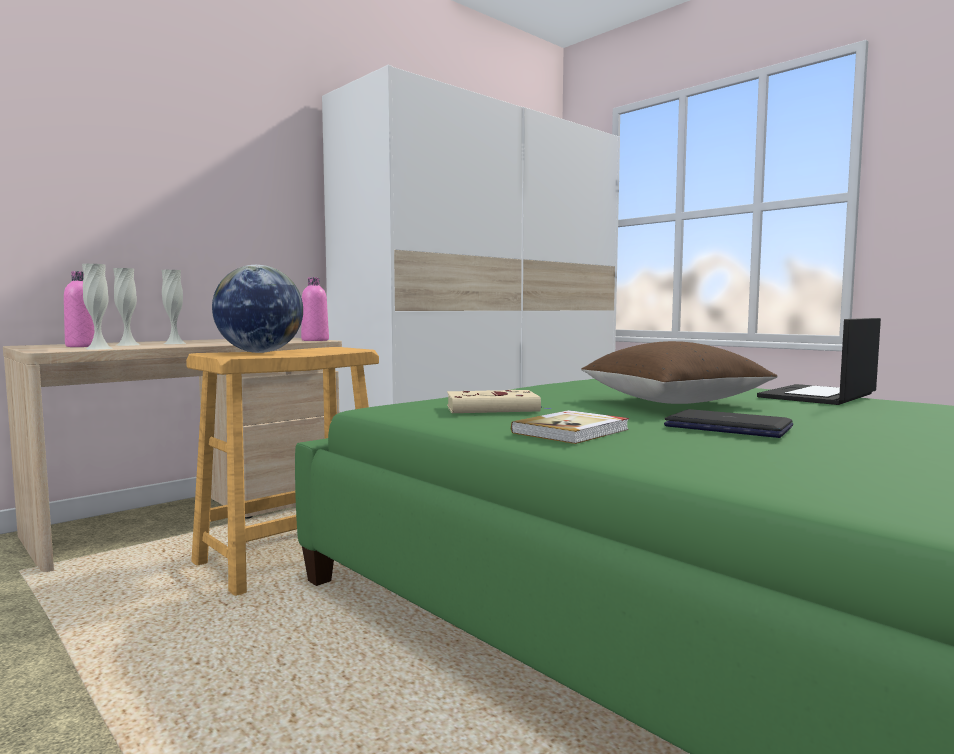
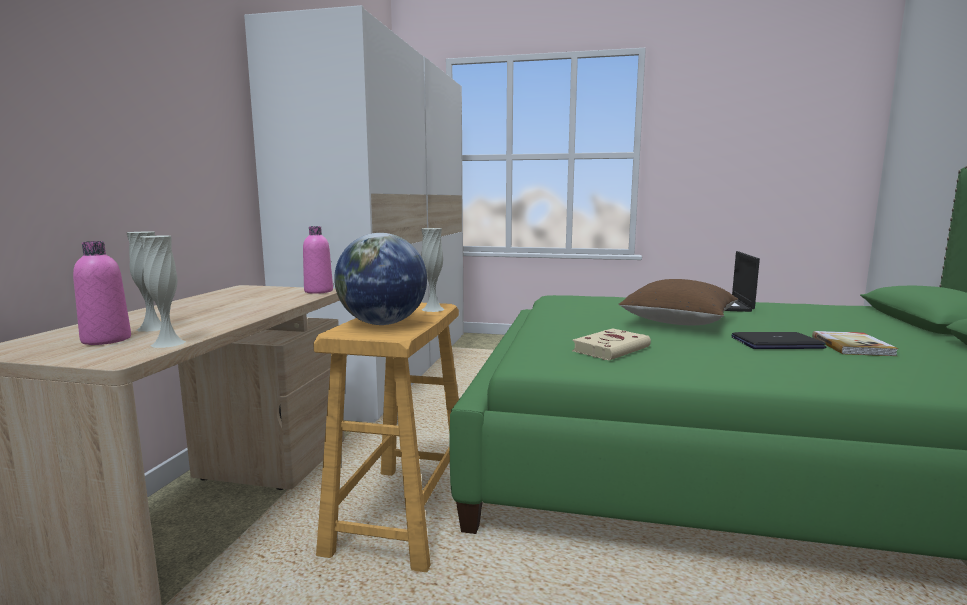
camera: 35 degrees left, 5 degrees up
(174, 343) = (195, 316): white vase -> white vase (433, 309)
(572, 431) = (729, 364): book -> book (853, 346)

